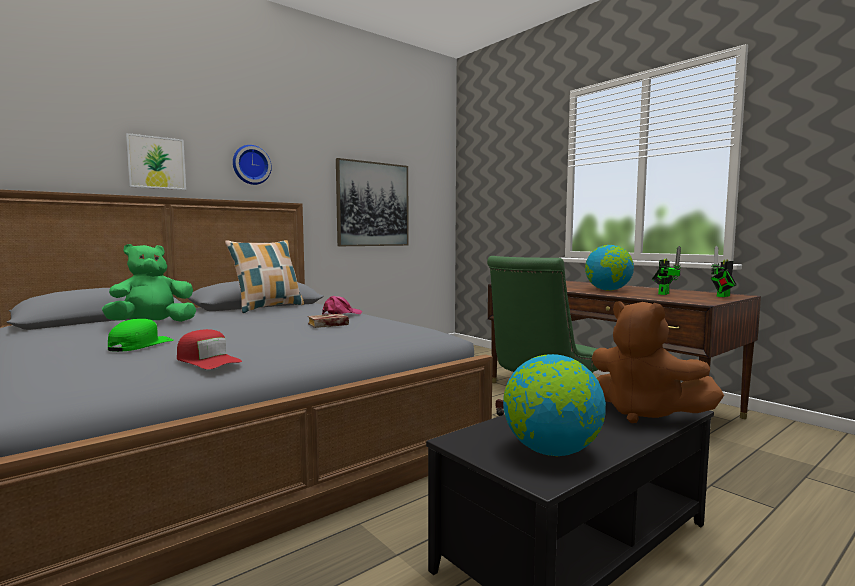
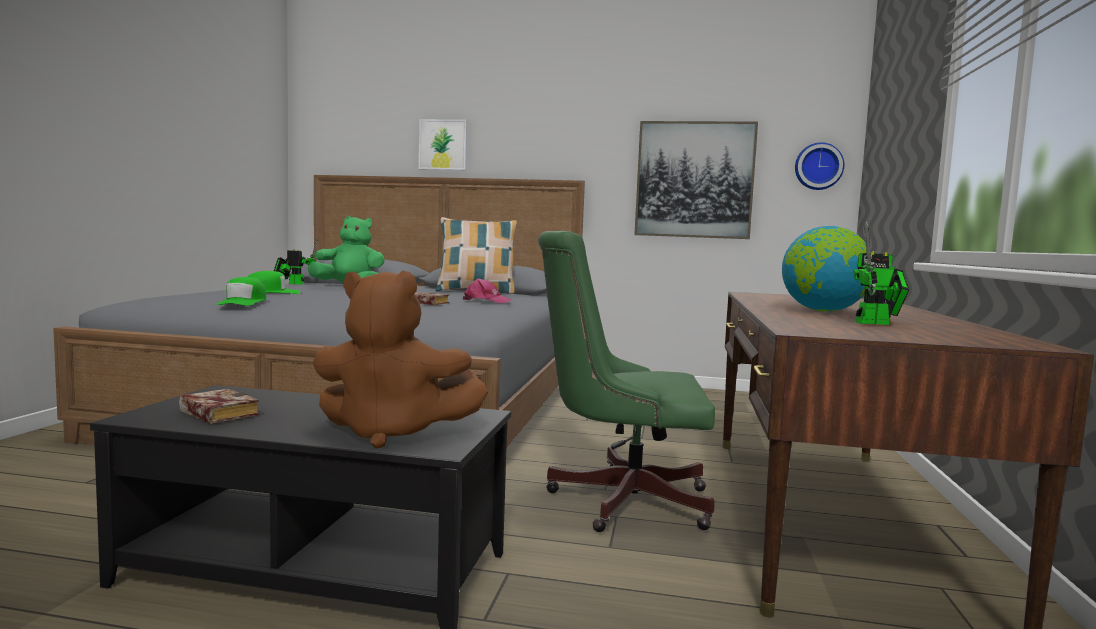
camera: 50 degrees right, 0 degrees up
(207, 360) = (243, 302): red cap -> green cap
(251, 165) = (533, 139): wall clock -> wall clock (818, 166)
(551, 451) = (215, 413): globe -> book
(644, 413) = (392, 433): brown plush toy -> brown plush toy turned 90 degrees counterclockwise
(722, 296) = (960, 339): toy robot -> toy robot (294, 283)

